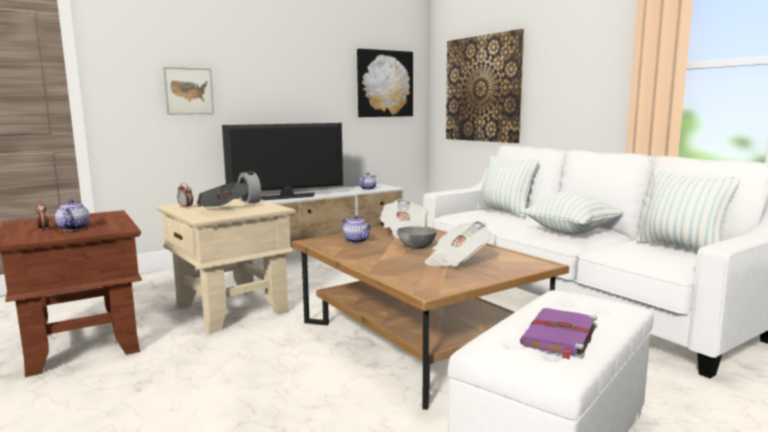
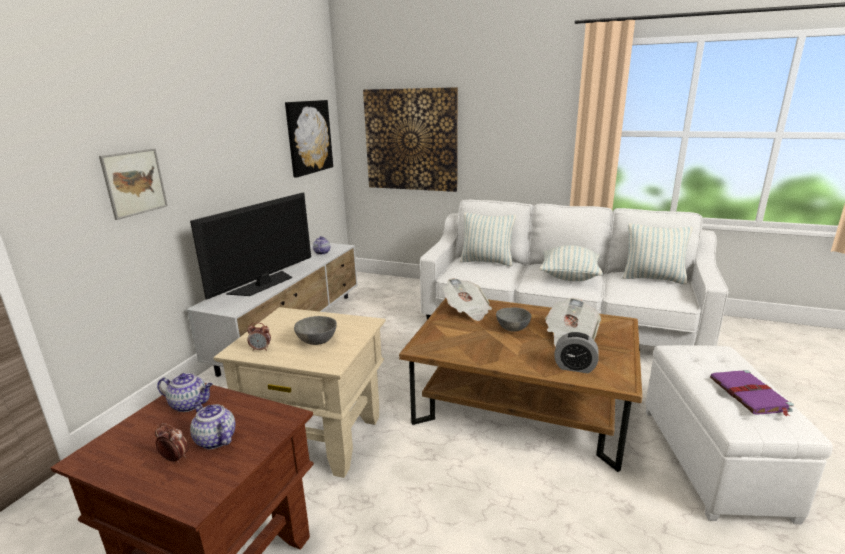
camera: 35 degrees left, 10 degrees up
(223, 210) = (316, 341): newspaper -> grey bowl
(250, 201) = (308, 316): alarm clock -> alarm clock (574, 367)
(357, 241) = (453, 334): teapot -> teapot (190, 404)

